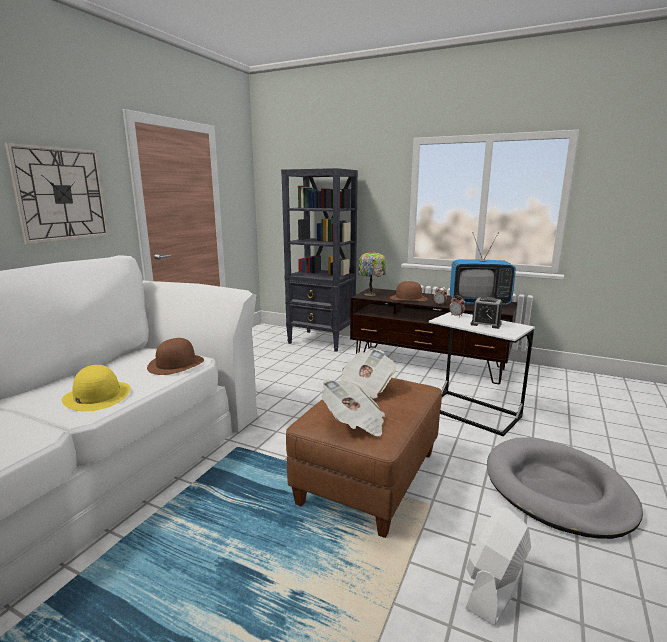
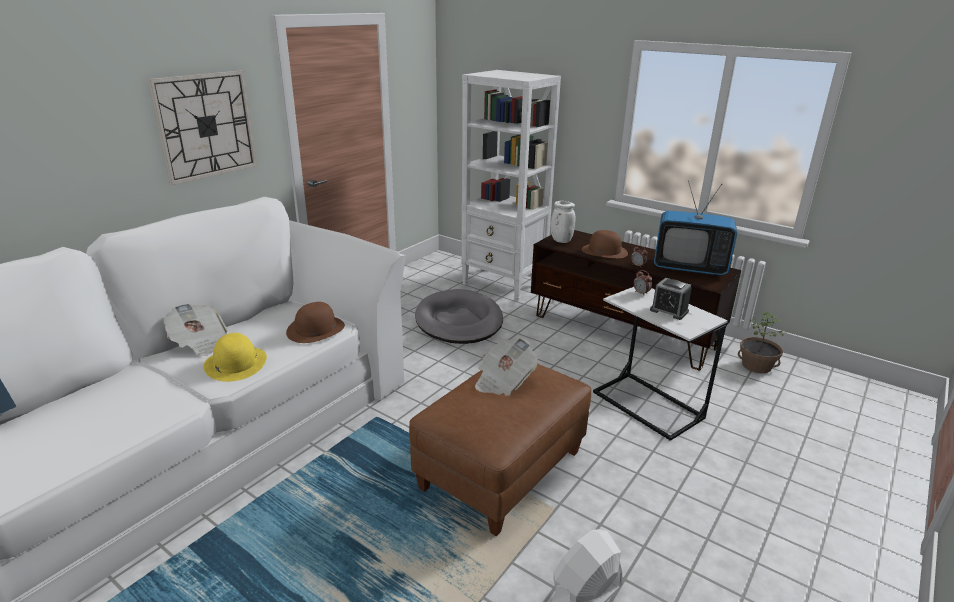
camera: 10 degrees right, 10 degrees up
(322, 341) = (504, 284): black bookcase -> white bookcase
(354, 423) = (476, 423): newspaper -> newspaper (200, 342)
(371, 294) = (560, 241): table lamp -> white vase
(539, 377) = (756, 366): none -> potted plant
(557, 490) = (699, 512): grey dog bed -> grey dog bed (459, 321)

